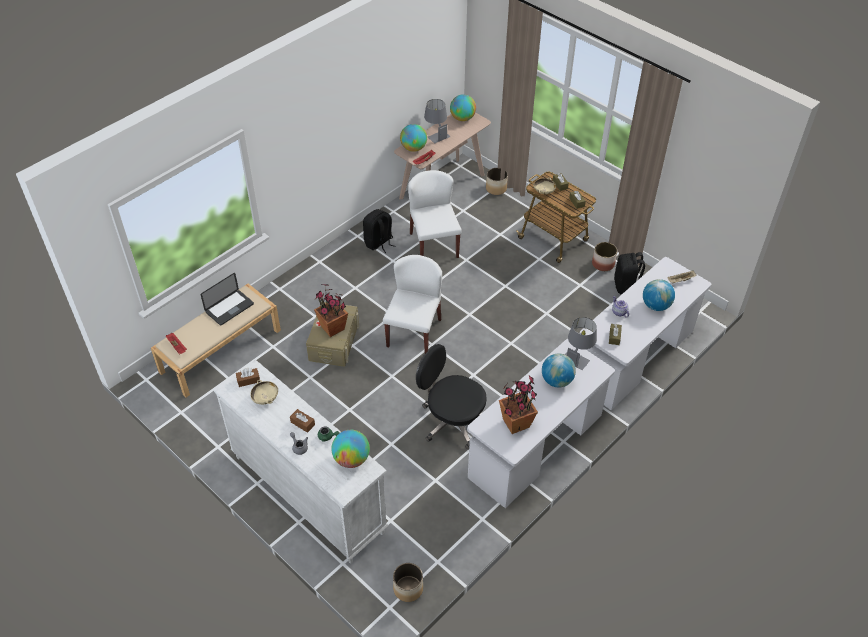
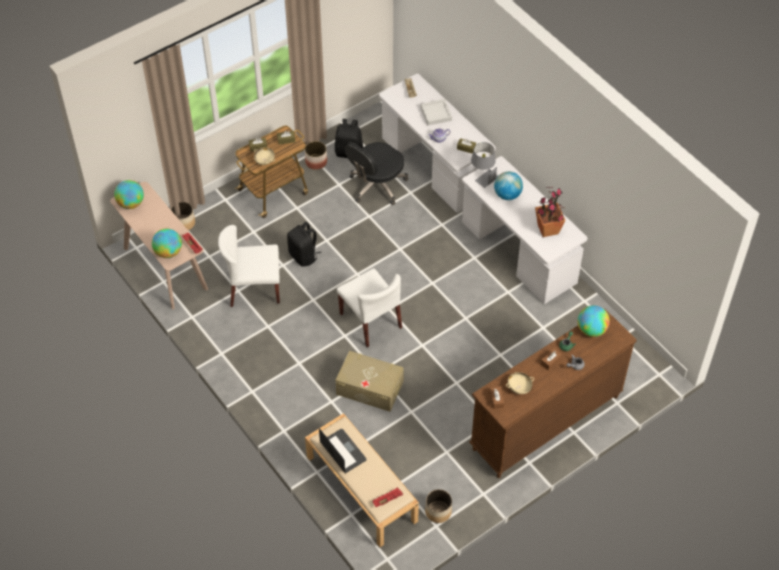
camera: 80 degrees left, 5 degrees up
(308, 493) = (545, 423): white dresser -> brown dresser
(333, 328) = (374, 373): potted plant -> none
(379, 243) = (238, 335): black backpack -> black backpack (304, 256)
(408, 589) = (643, 360): planter -> planter (438, 512)
(414, 332) = (371, 321): white chair -> white chair turned 150 degrees counterclockwise
(436, 134) = (151, 230): grey table lamp -> none
(452, 421) = (482, 306): black office chair -> black office chair (376, 186)
(655, 305) = (436, 114): globe -> grey tray

